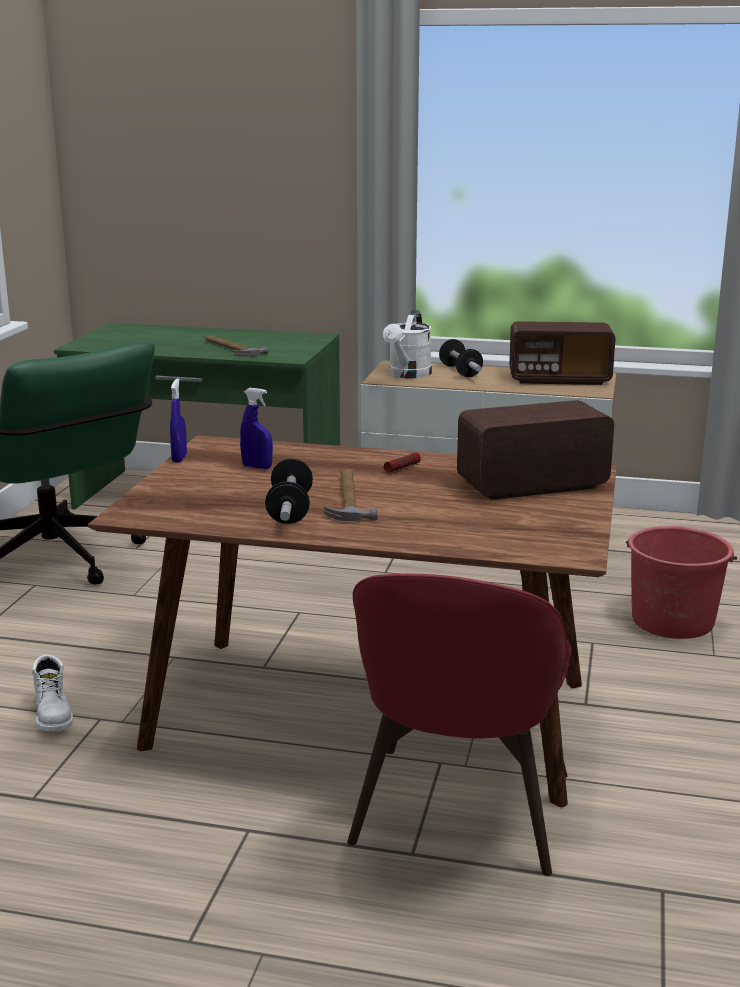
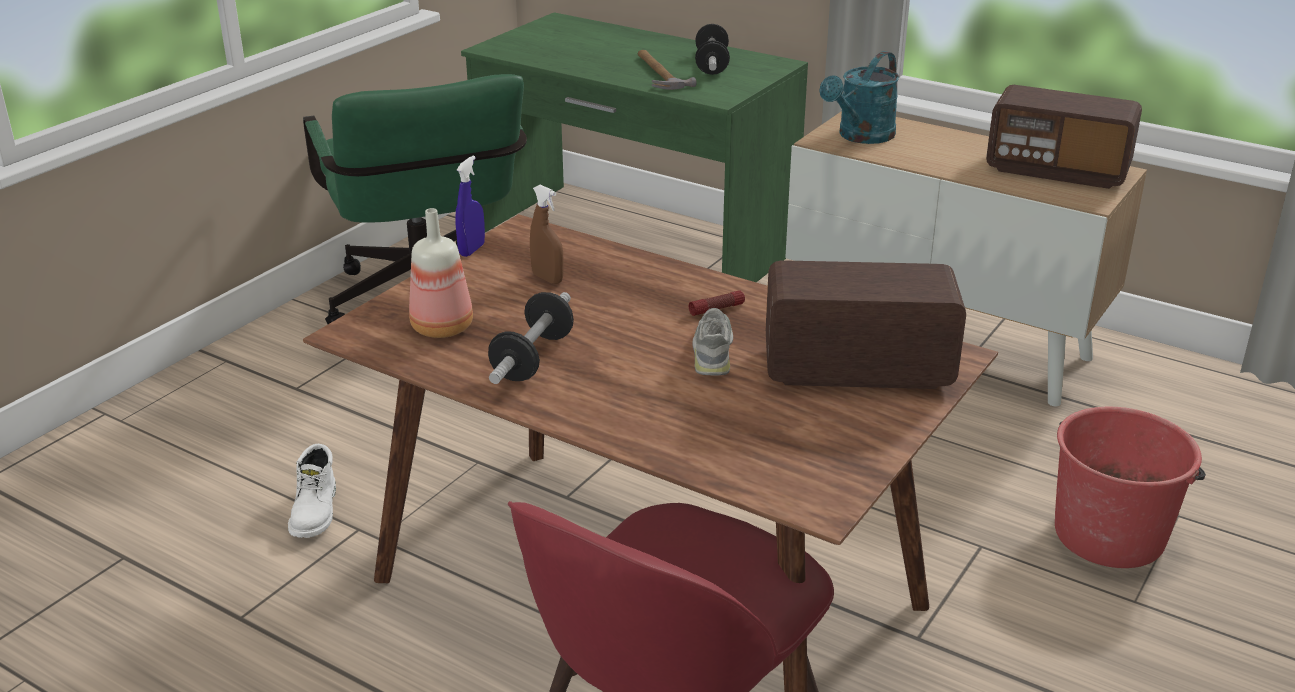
camera: 20 degrees right, 10 degrees up
(201, 502) = (443, 327): none -> bottle
(257, 467) = (547, 278): blue spray bottle -> brown spray bottle
(348, 498) = (614, 350): hammer -> none
(407, 375) = (861, 137): white watering can -> turquoise watering can
(422, 489) = (713, 351): none -> grey shoe
(460, 371) = (933, 139): dumbbell -> dumbbell (711, 65)

